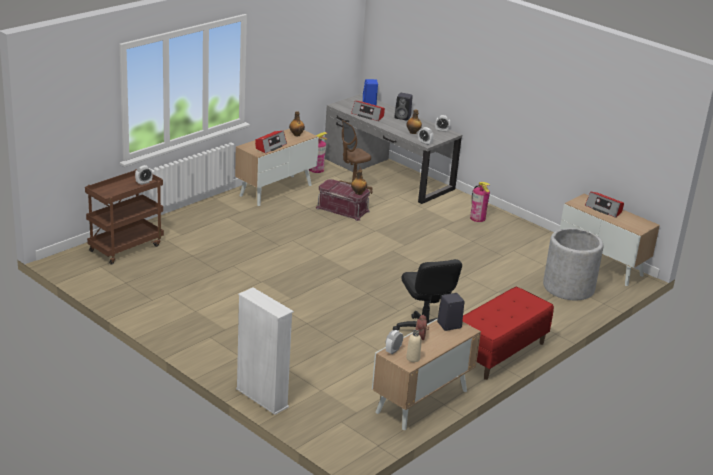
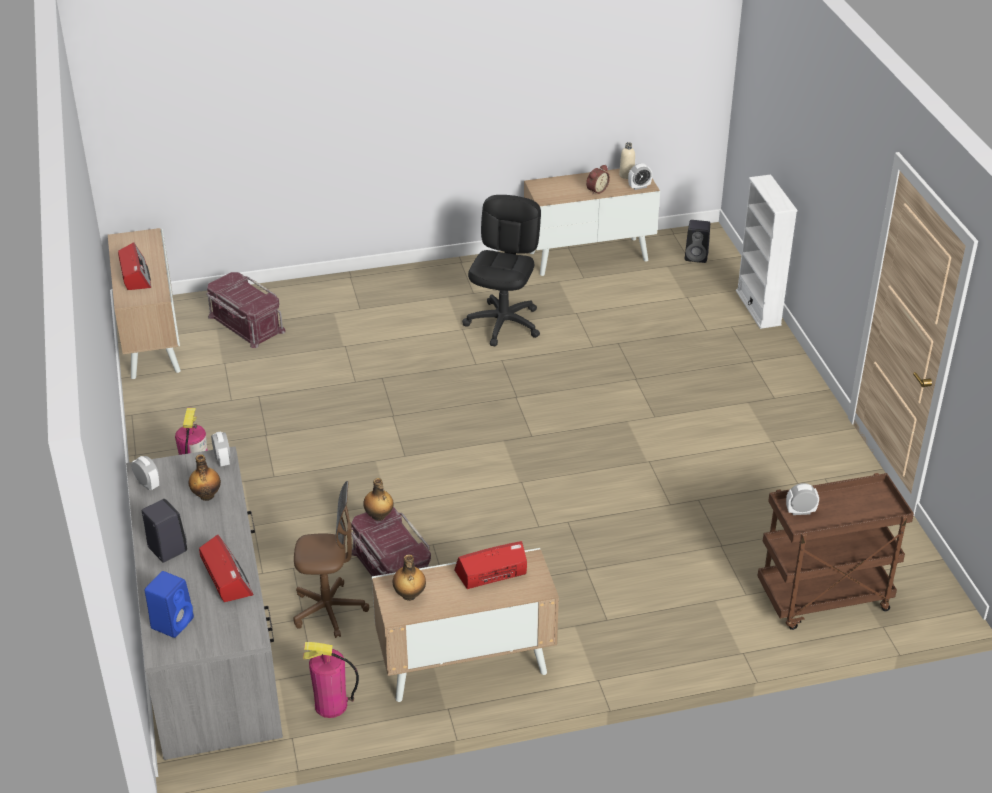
camera: 145 degrees left, 10 degrees up
(448, 325) = (551, 194): black speaker -> black speaker (697, 256)
(499, 352) = (444, 277): red bench -> none
(568, 287) = (245, 324): grey planter -> red storage box

